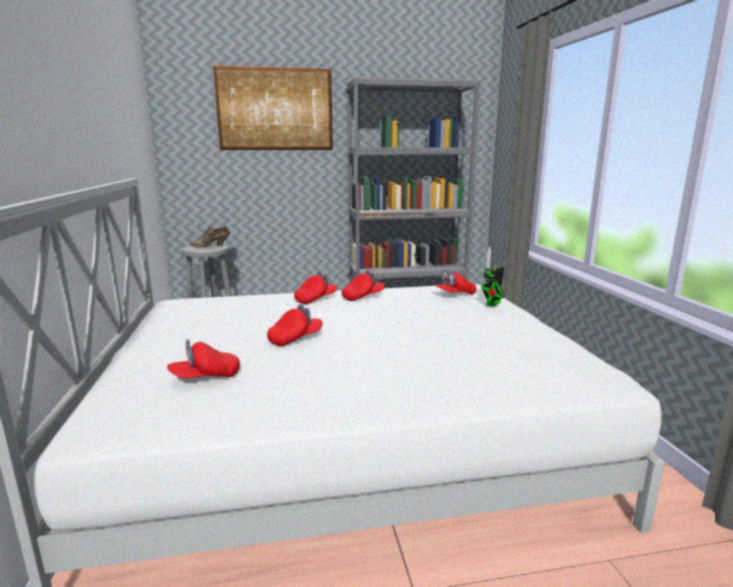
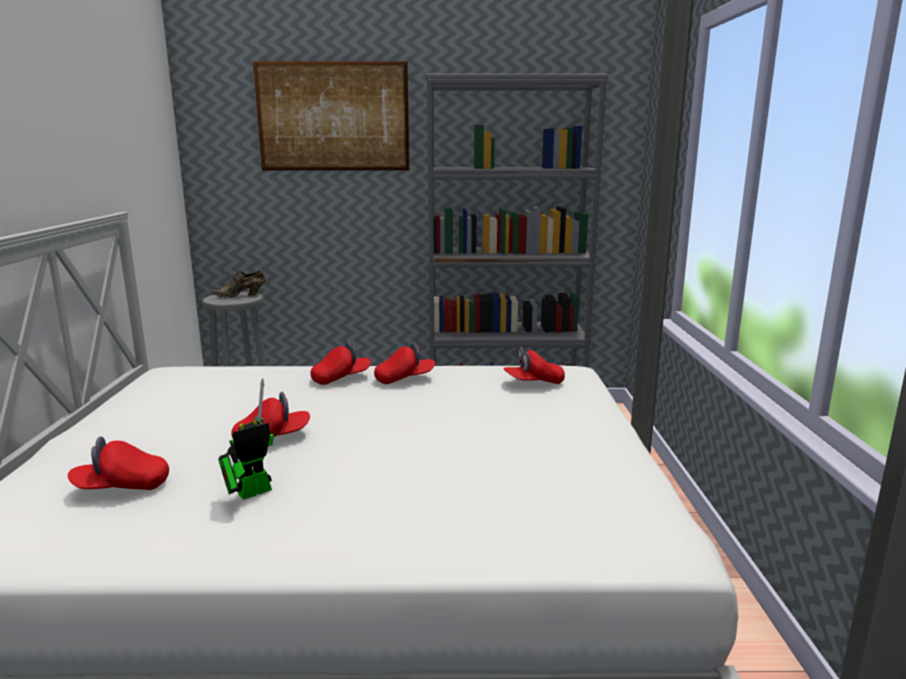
camera: 10 degrees right, 0 degrees up
(492, 304) = (575, 402): toy robot -> toy robot (249, 493)

